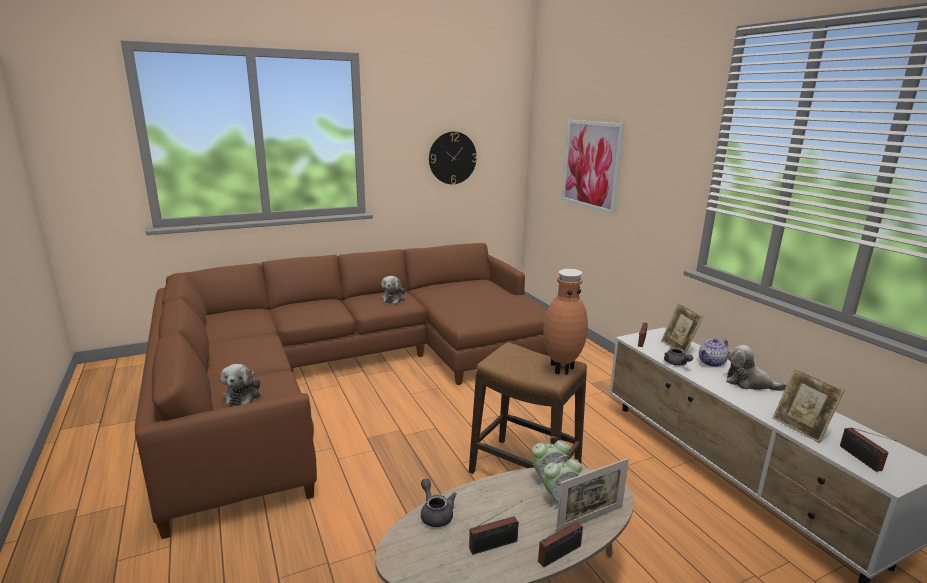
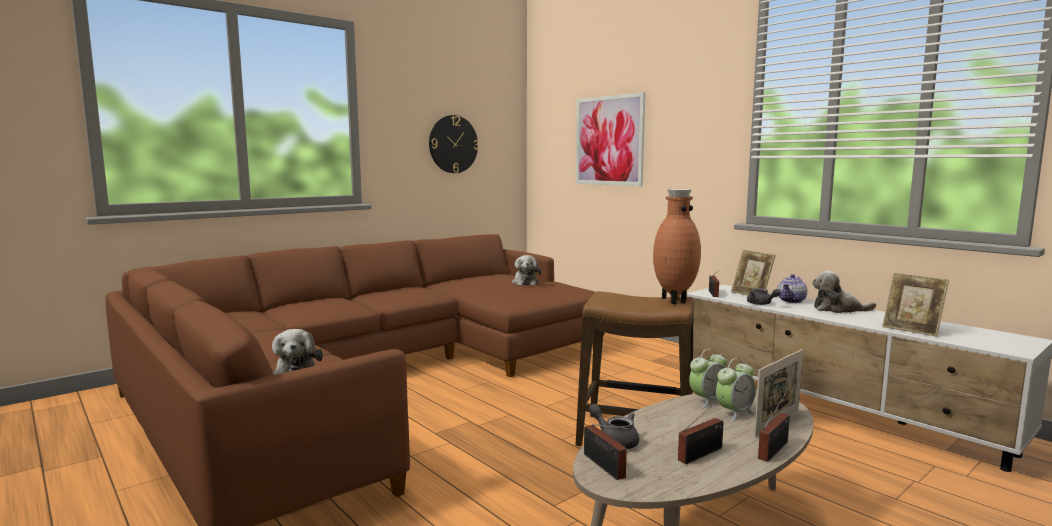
camera: 15 degrees left, 10 degrees down
(393, 298) = (414, 291): plush toy -> plush toy (525, 282)
(862, 459) = (981, 342): radio -> radio (605, 467)

